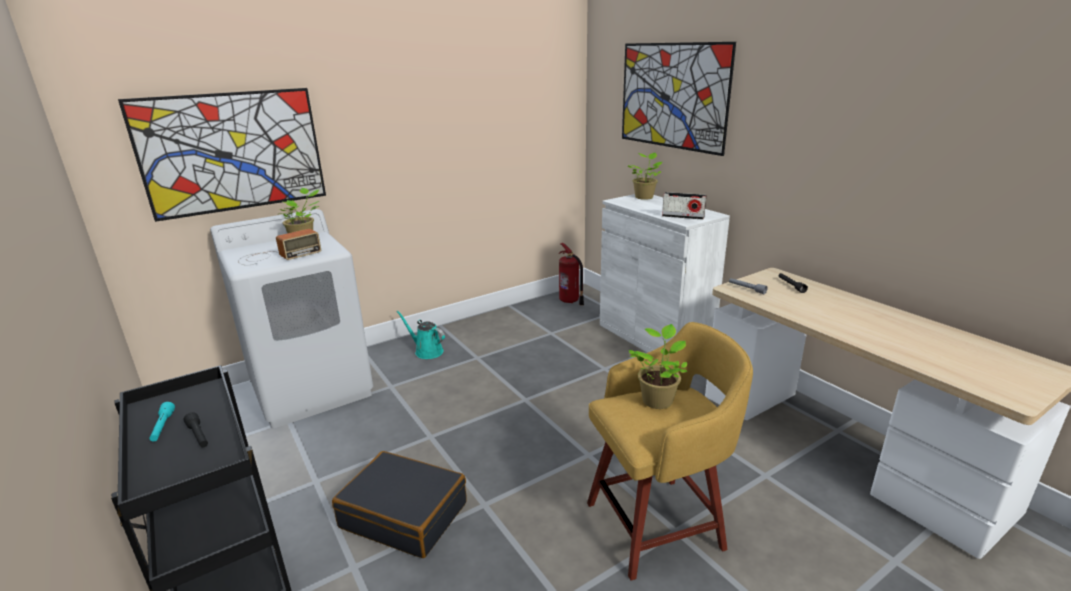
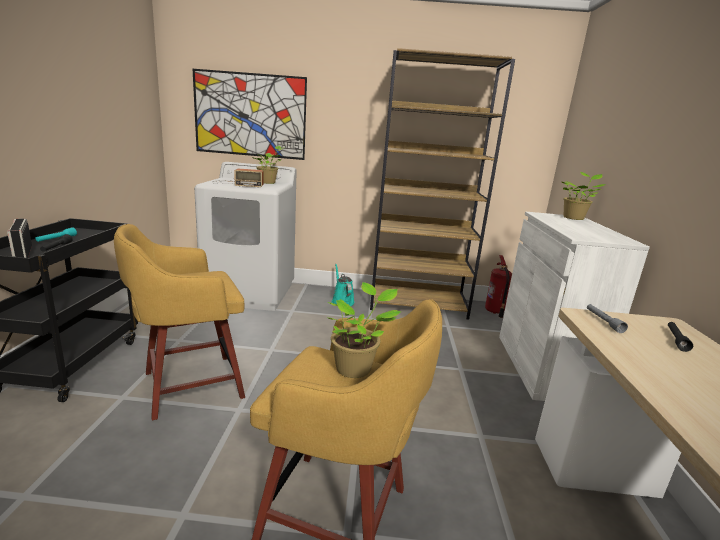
camera: 35 degrees right, 5 degrees down
(404, 514) = (189, 385): black suitcase -> yellow stool
(501, 322) = (418, 304): none -> brown bookcase
(672, 96) = (629, 110): picture -> none
(683, 217) = (585, 234): radio -> radio (23, 253)

